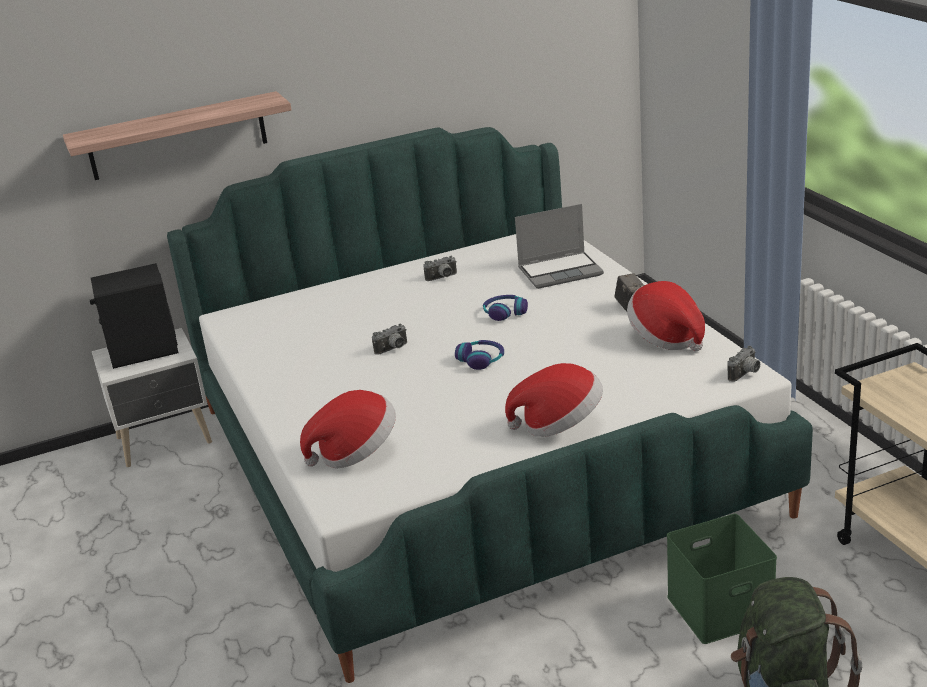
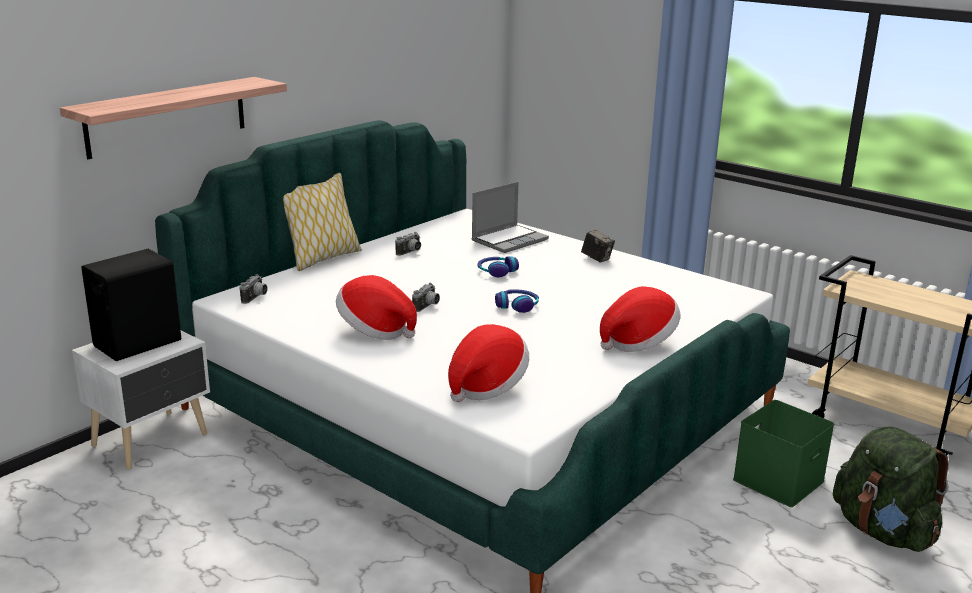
camera: 30 degrees left, 5 degrees down
(352, 277) = (322, 258): none -> pillow
(666, 338) = (649, 276): hat -> hat (375, 330)
(745, 374) = (737, 293): camera -> camera (256, 298)

